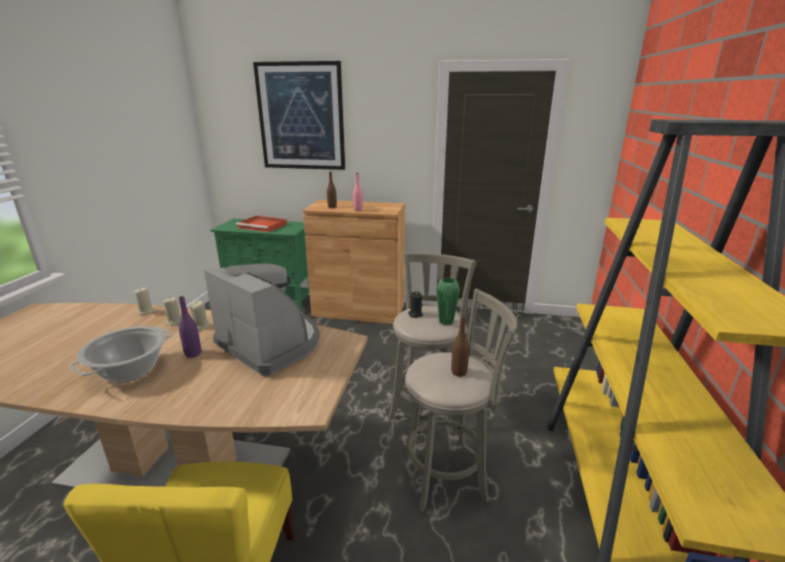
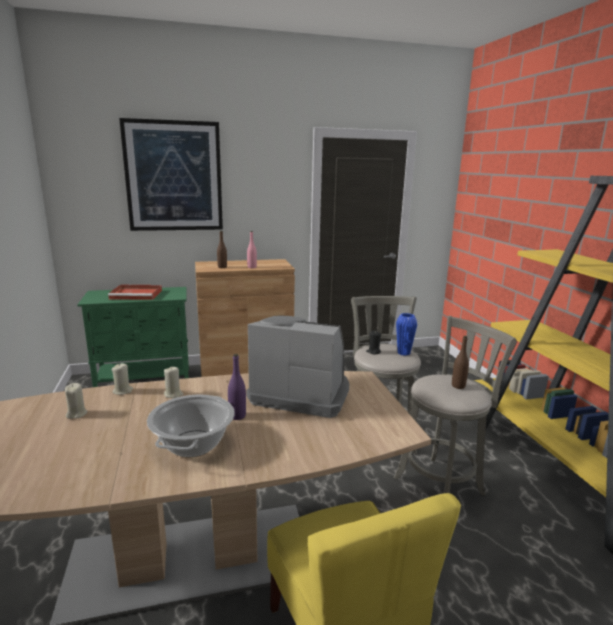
camera: 25 degrees left, 5 degrees down
(201, 326) = (208, 392): beige candle -> beige candle (76, 414)
(446, 321) = (403, 353): green vase -> blue vase

